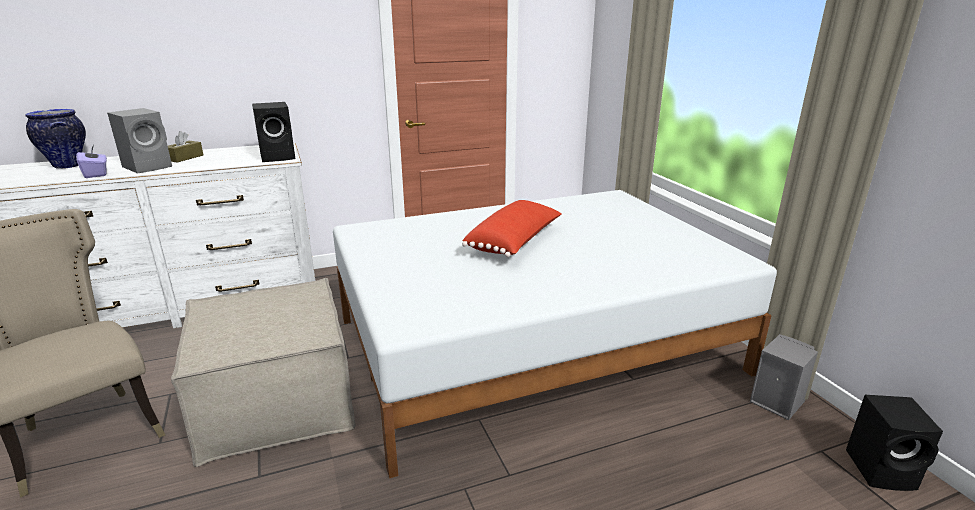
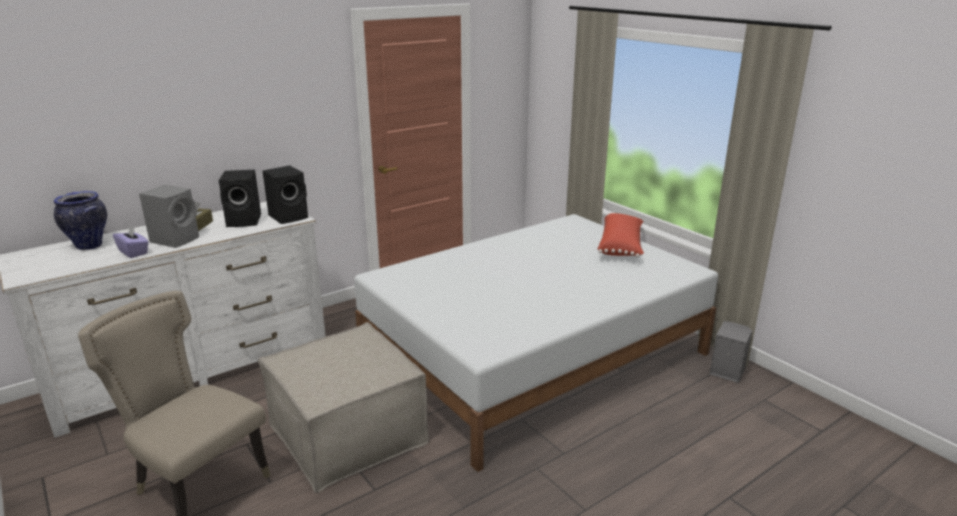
camera: 15 degrees left, 0 degrees up
(515, 242) = (520, 273): red pillow -> red pillow (621, 246)
(883, 470) = (804, 405): black speaker -> black speaker (245, 220)

